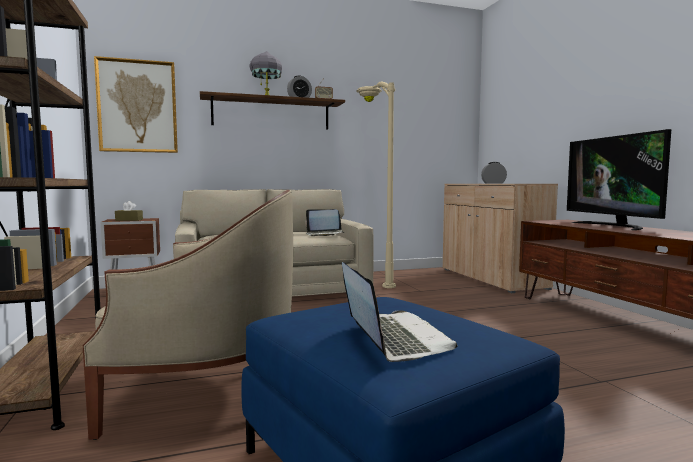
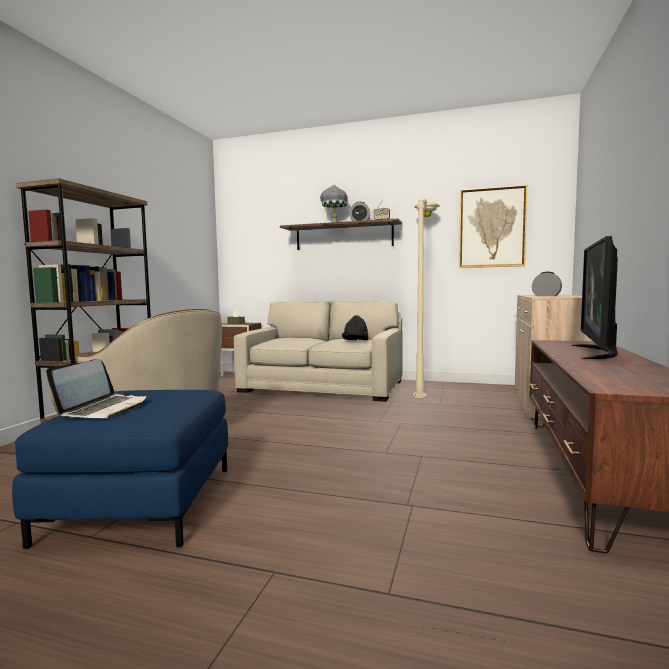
camera: 35 degrees right, 0 degrees up
(137, 106) = (249, 240): picture -> picture (492, 227)
(324, 234) = (355, 342): laptop -> black hat

